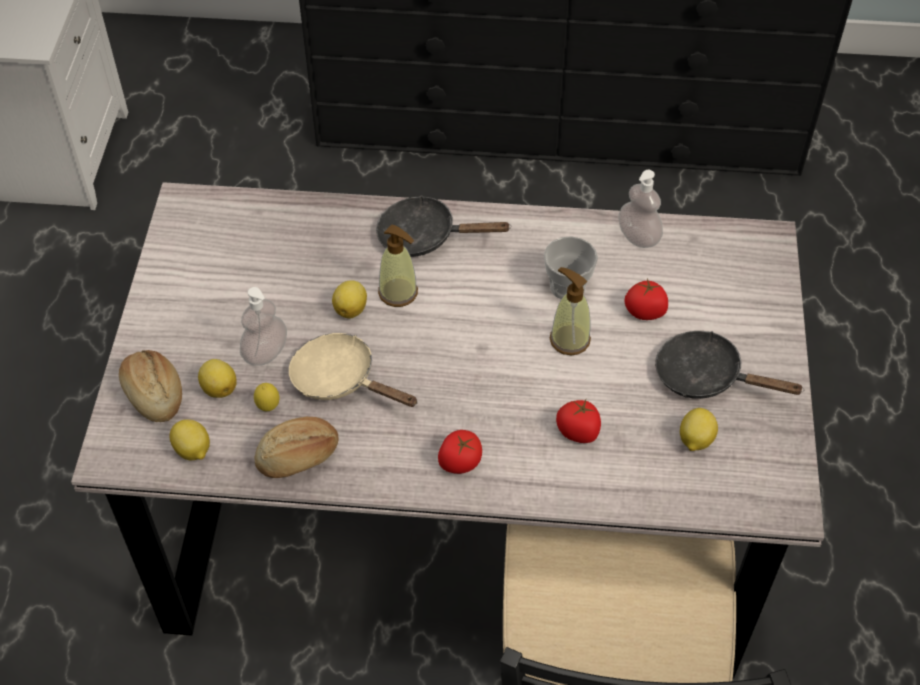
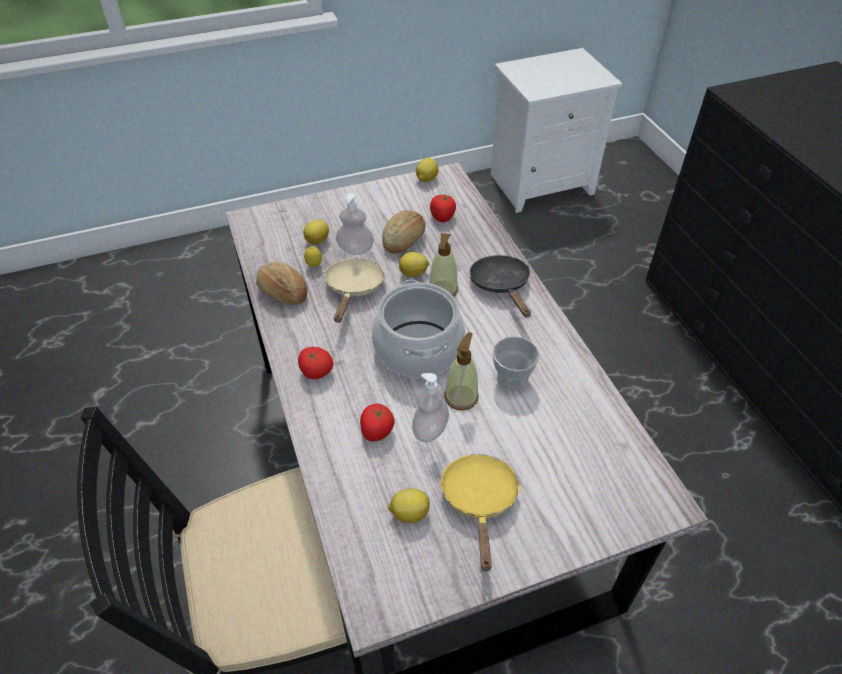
camera: 65 degrees right, 5 degrees down
(154, 394) = (299, 218): bread -> bread (405, 240)
(193, 451) = (267, 248): lemon -> lemon (426, 179)
(479, 352) = (417, 349): none -> cooking pot
(638, 237) = (595, 407): soap dispenser -> soap dispenser (430, 429)
(645, 311) = (521, 436): tomato -> tomato (442, 217)
(706, 376) = (479, 501): black frying pan -> yellow frying pan

